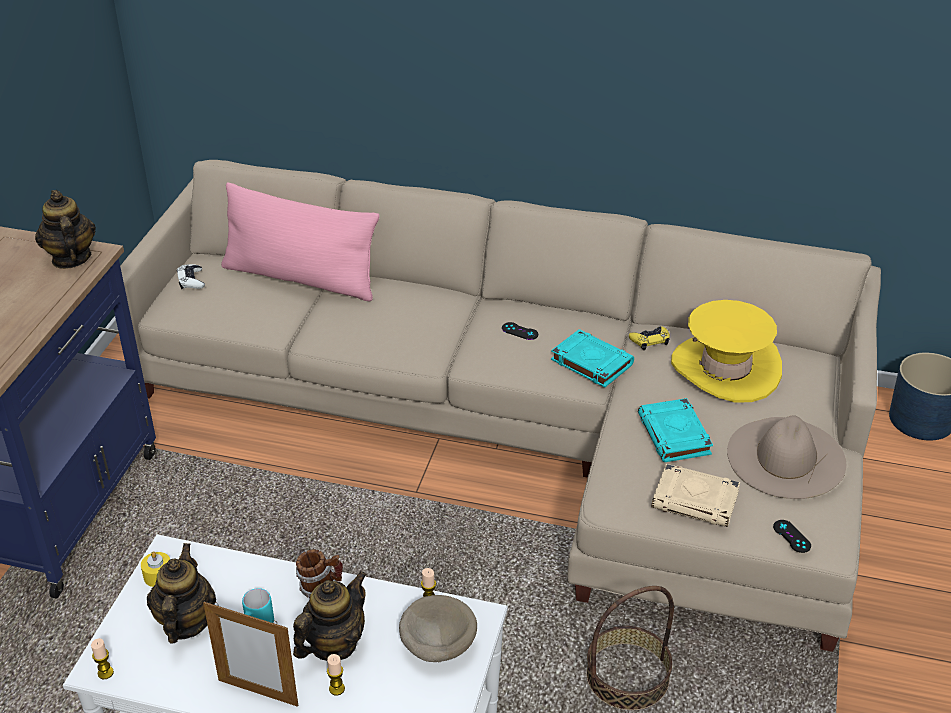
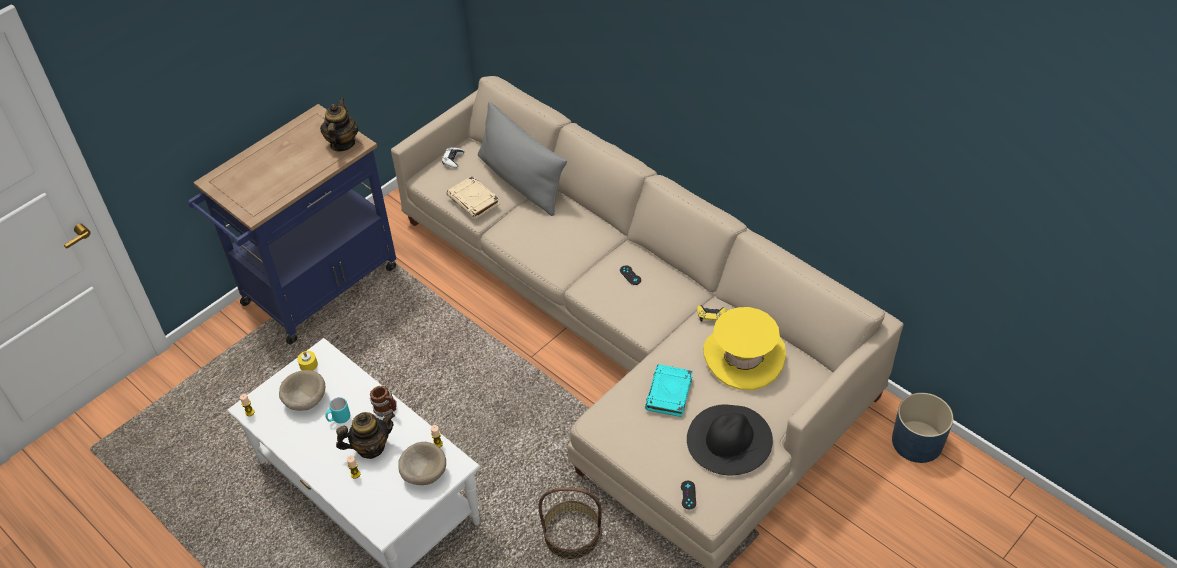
camera: 30 degrees right, 10 degrees up
(185, 623) = (304, 400): teapot -> beige bowl
(258, 692) = (315, 458): picture frame -> none
(300, 278) = (521, 181): pink pillow -> grey pillow
(590, 362) = (659, 317): turquoise book -> none
(696, 500) = (647, 445): beige book -> beige book (474, 200)
(786, 457) = (729, 439): beige hat -> black hat

